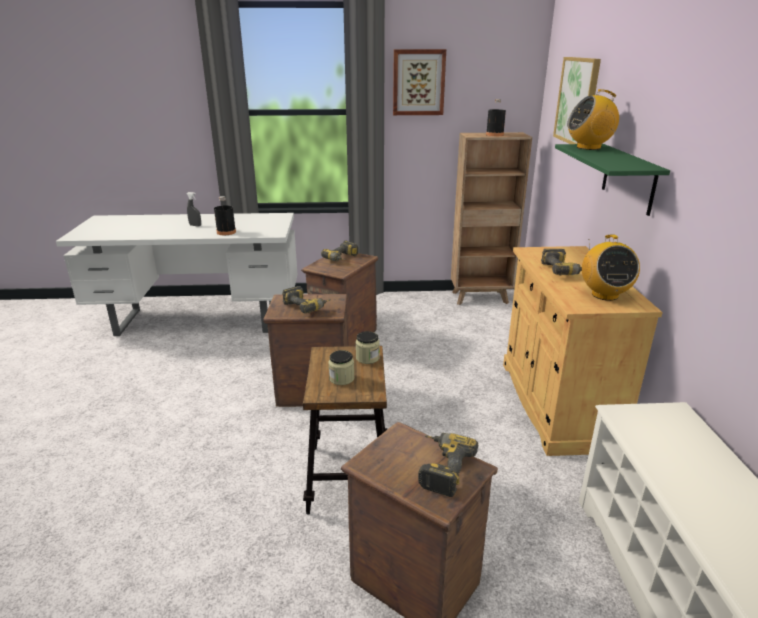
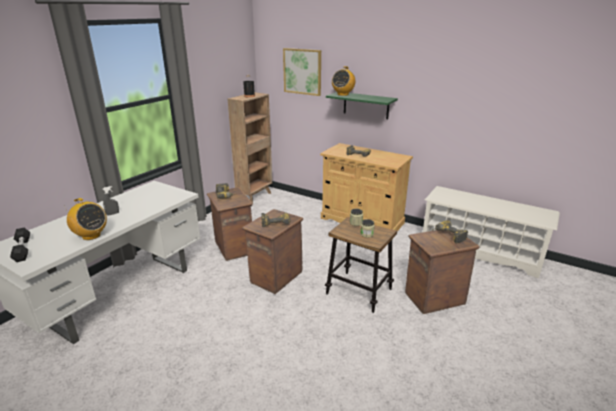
camera: 55 degrees left, 0 degrees up
(101, 225) = (22, 249): none -> black dumbbell
(226, 232) = (151, 207): black bottle -> none
(418, 82) = (201, 70): picture -> none
(604, 295) = (389, 157): radio -> radio (91, 235)

